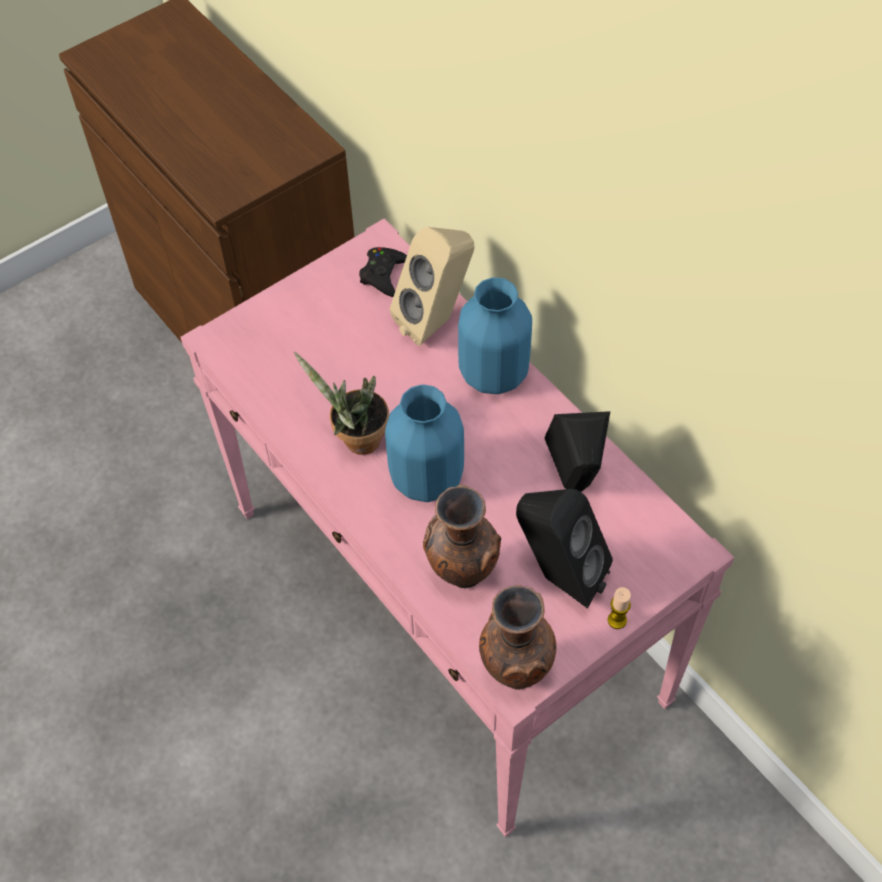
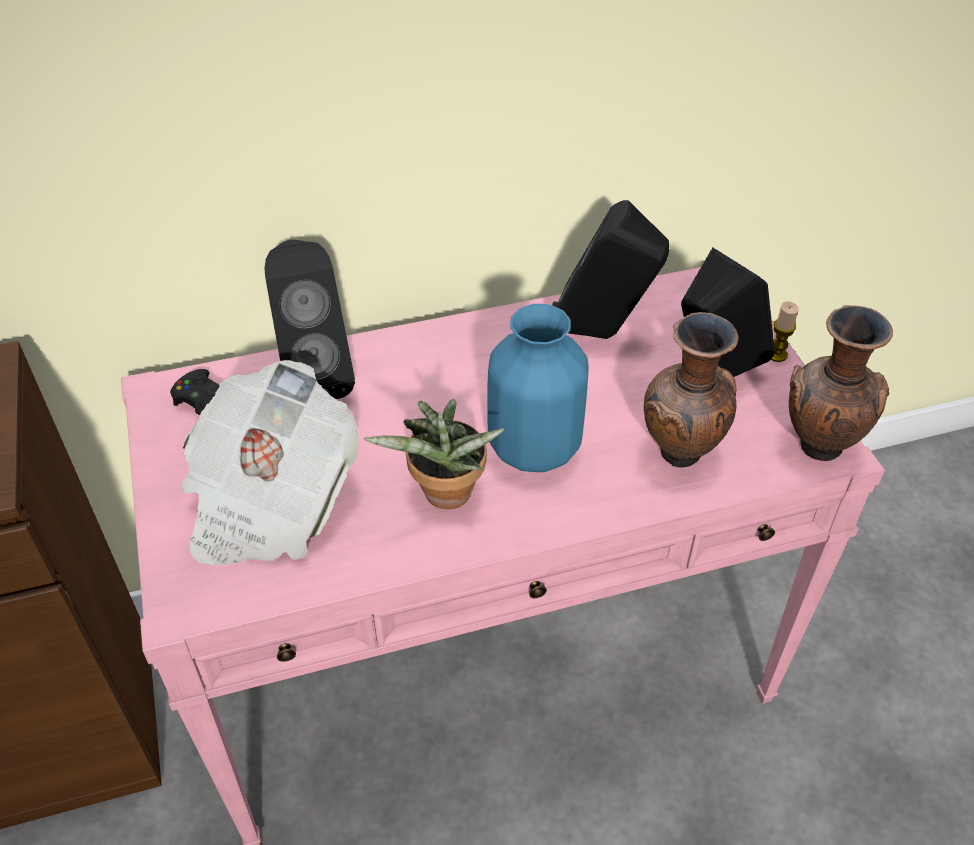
camera: 70 degrees left, 10 degrees down
(312, 345) = (268, 500): none -> newspaper
(436, 321) = (315, 376): beige speaker -> black speaker
(494, 373) = (420, 350): blue vase -> none

